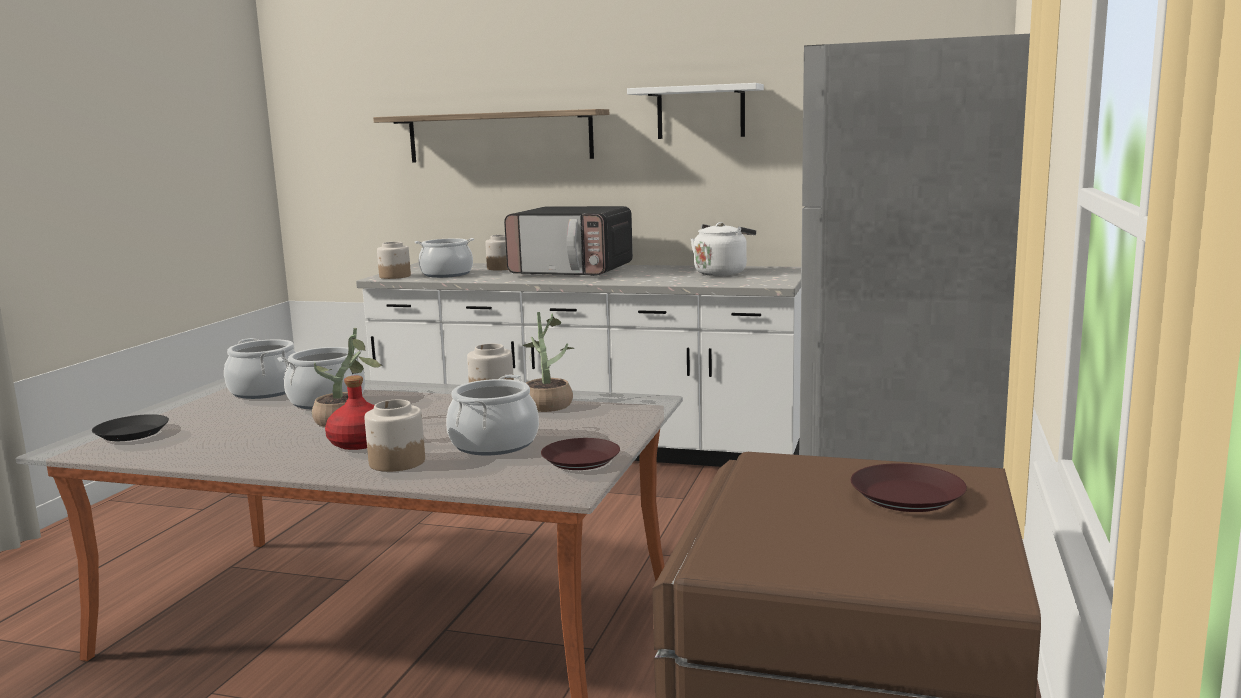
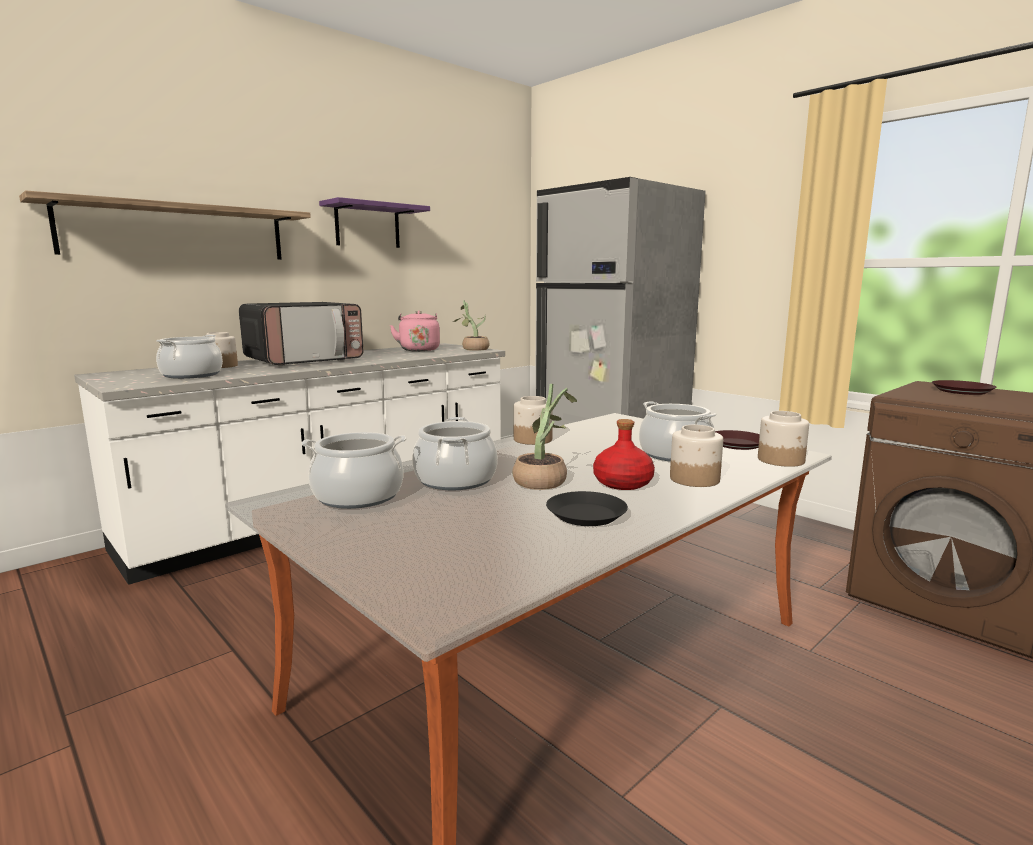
camera: 60 degrees left, 0 degrees up
(131, 433) = (429, 567): black plate -> black plate (586, 515)
(395, 276) = (136, 383): jar -> jar (781, 460)
(547, 403) = (587, 433): potted plant -> potted plant (472, 349)
(700, 112) = (367, 226): white shelf -> purple shelf
(722, 273) = (419, 349): white kettle -> pink kettle

